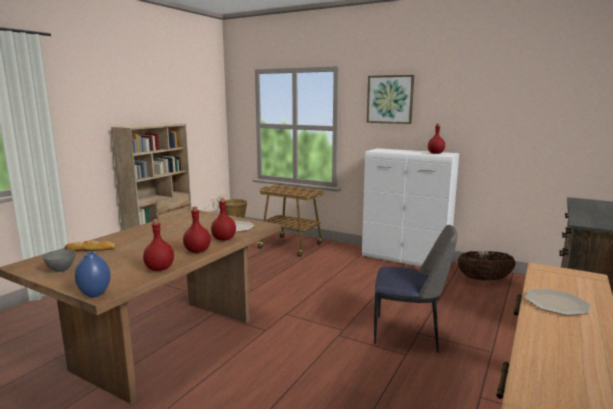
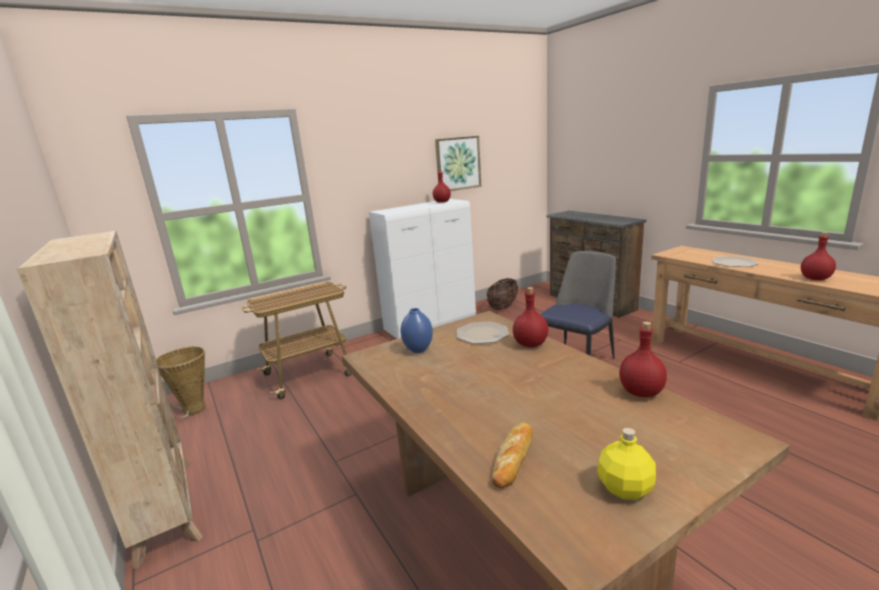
camera: 60 degrees left, 5 degrees up
(61, 270) = (625, 488): grey bowl -> yellow bottle
(95, 294) = (745, 446): blue vase -> blue vase (418, 350)
(197, 251) = (574, 364): red bottle -> red bottle (816, 279)
(390, 99) = (372, 150): picture -> picture (458, 163)

